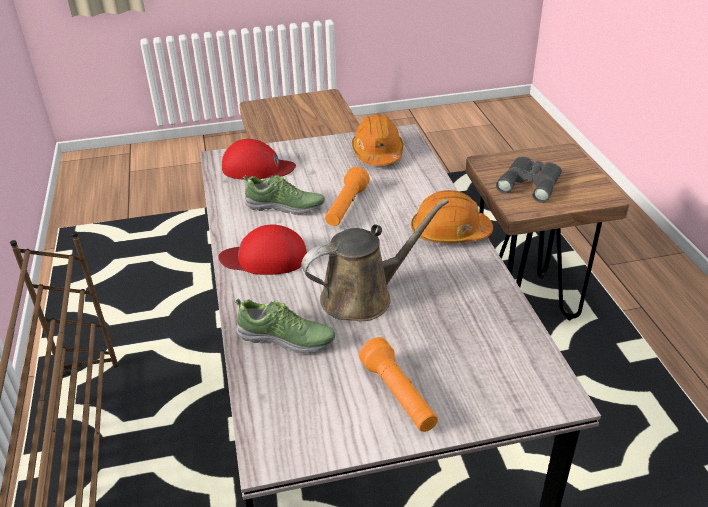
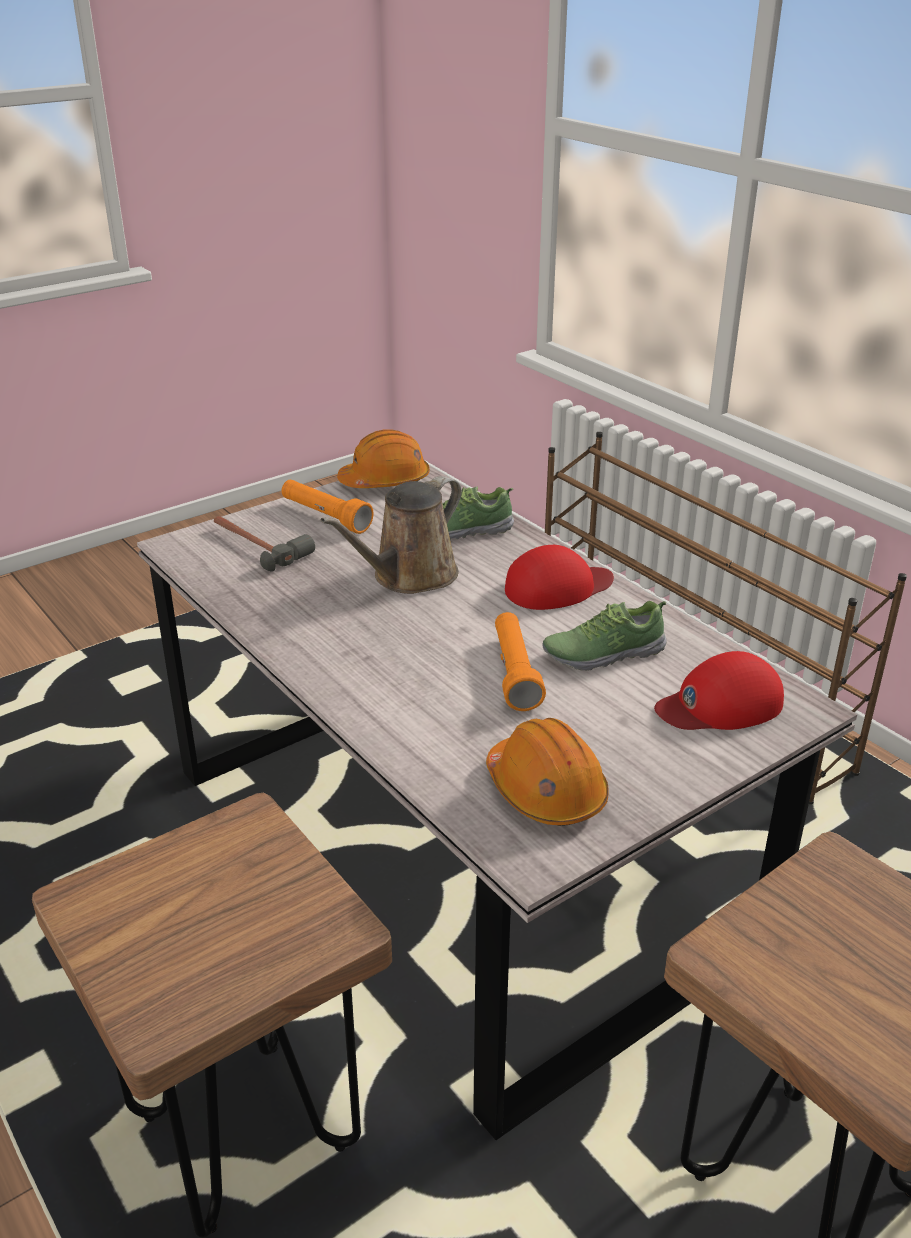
camera: 155 degrees right, 5 degrees down
(449, 232) = (340, 671): orange hard hat -> orange hard hat (385, 481)
(479, 371) = (256, 545): none -> hammer
(530, 183) = (234, 891): grey binoculars -> none

